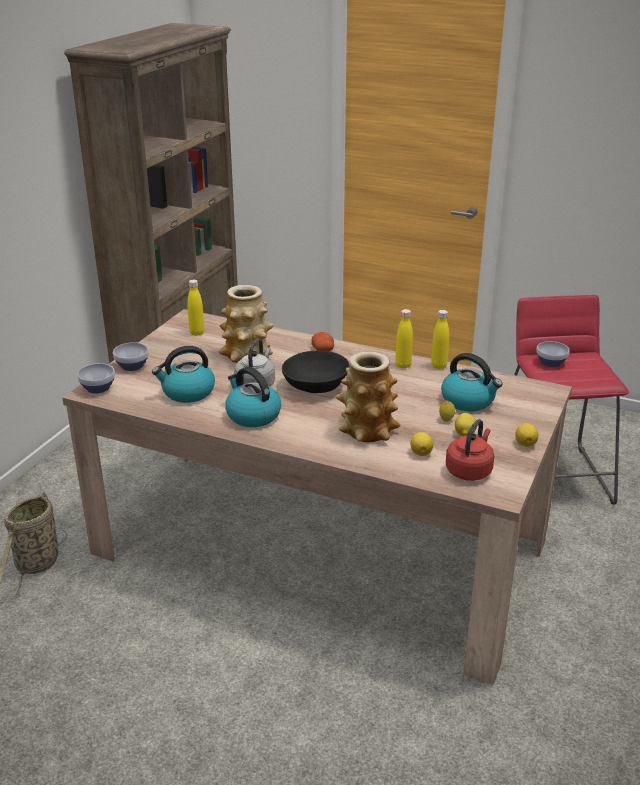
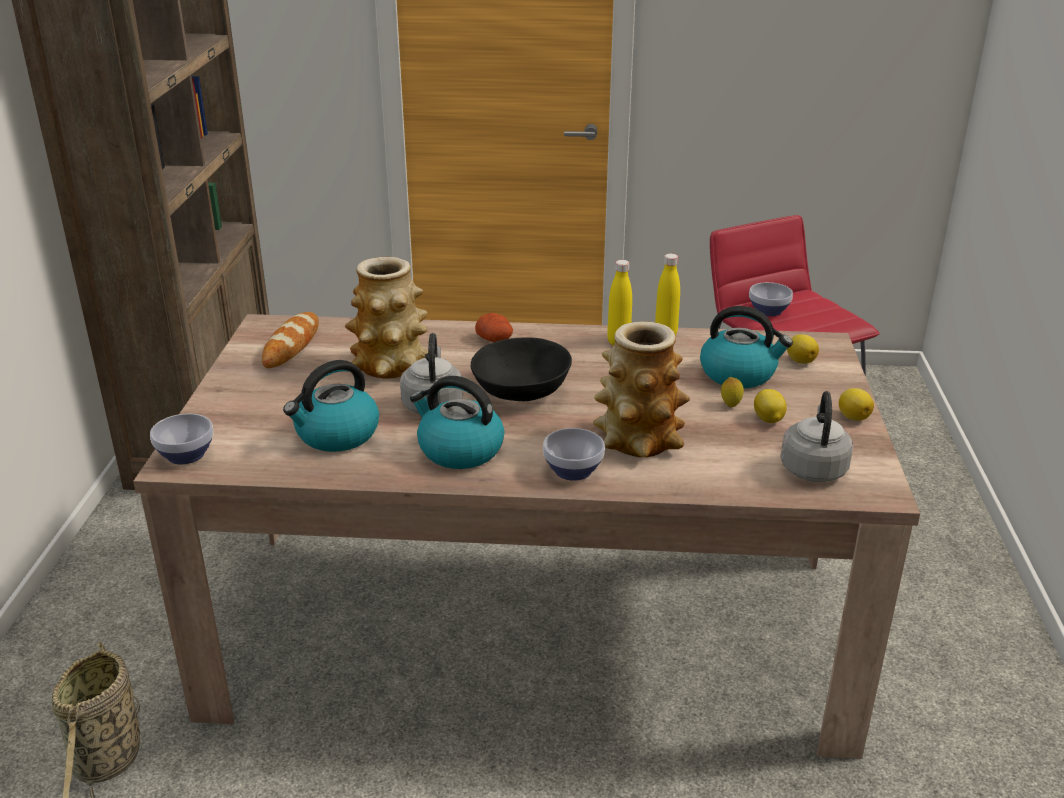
camera: 20 degrees left, 0 degrees up
(133, 366) = (223, 411): bowl -> bowl (575, 471)
(197, 333) = (291, 345): yellow bottle -> bread
(421, 452) = (732, 456): lemon -> lemon (800, 361)
(469, 470) = (813, 467): red kettle -> grey kettle

